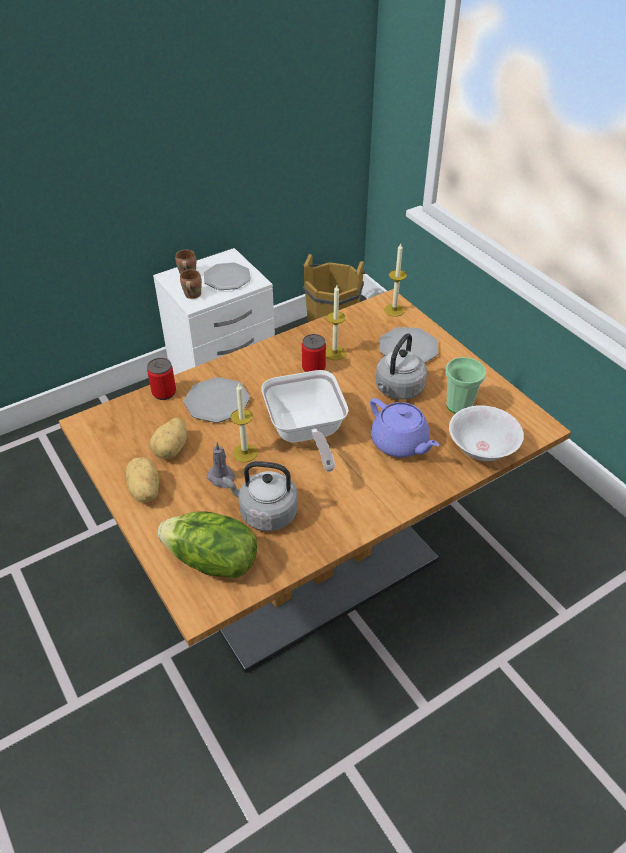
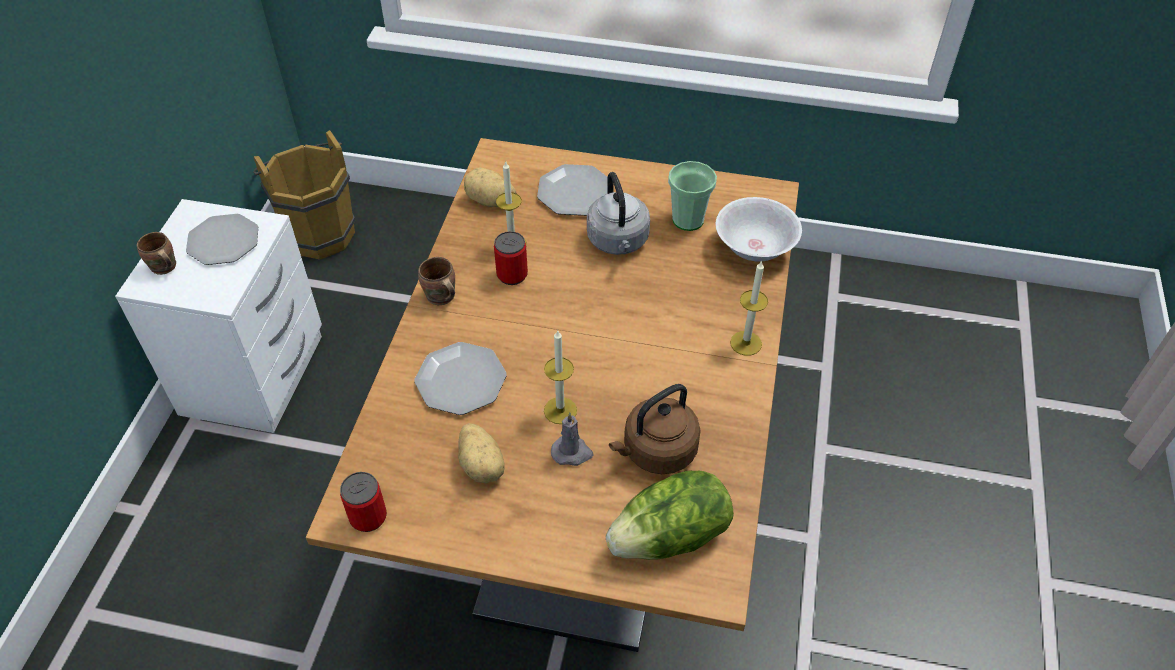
camera: 45 degrees left, 5 degrees up
(143, 491) = (513, 530): potato -> potato (490, 202)
(164, 392) = (389, 413): can -> can (368, 517)
(191, 295) = (204, 289): brown mug -> brown mug (440, 298)
(265, 513) = (656, 452): grey kettle -> brown kettle
(306, 434) = (592, 347): frying pan -> none
(394, 310) = (512, 160): candle -> candle (746, 343)
(400, 443) = (685, 293): purple teapot -> none

